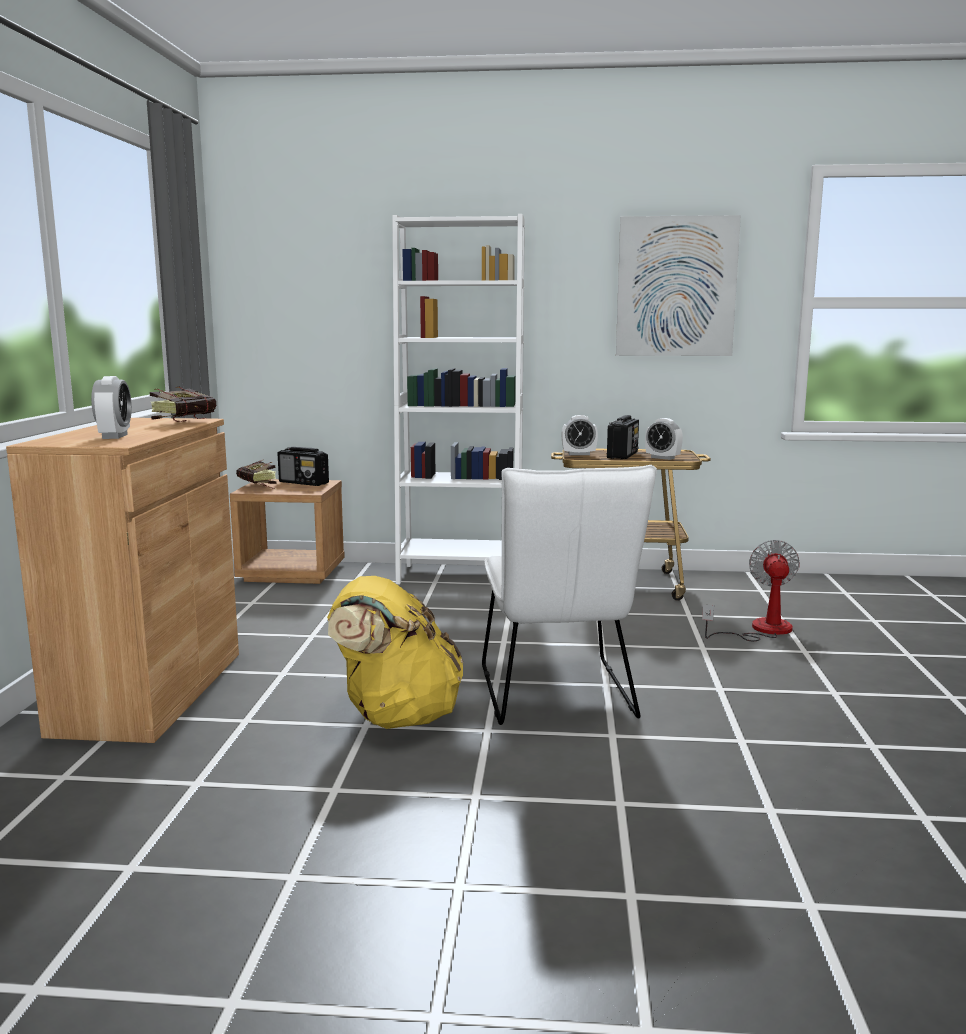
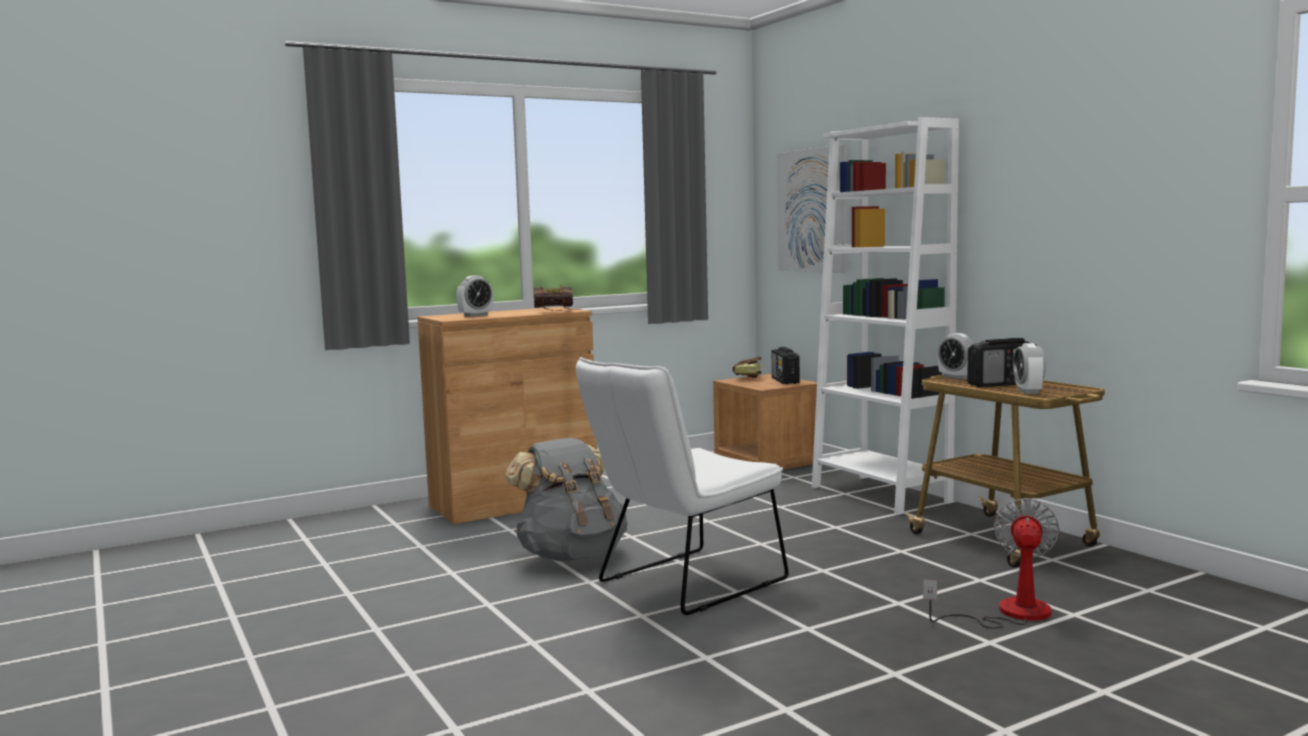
camera: 55 degrees right, 5 degrees down
(396, 716) = (571, 556): yellow backpack -> grey backpack
(676, 287) = (1109, 182): picture -> picture (812, 210)
(760, 630) = (1008, 613): fan -> fan turned 45 degrees counterclockwise

